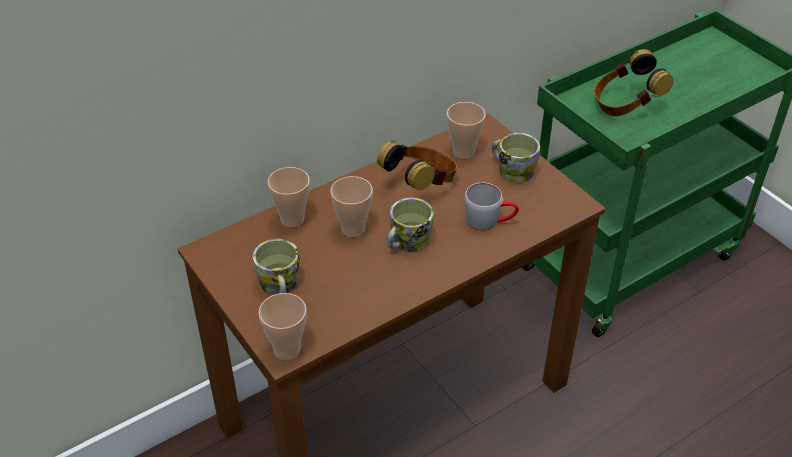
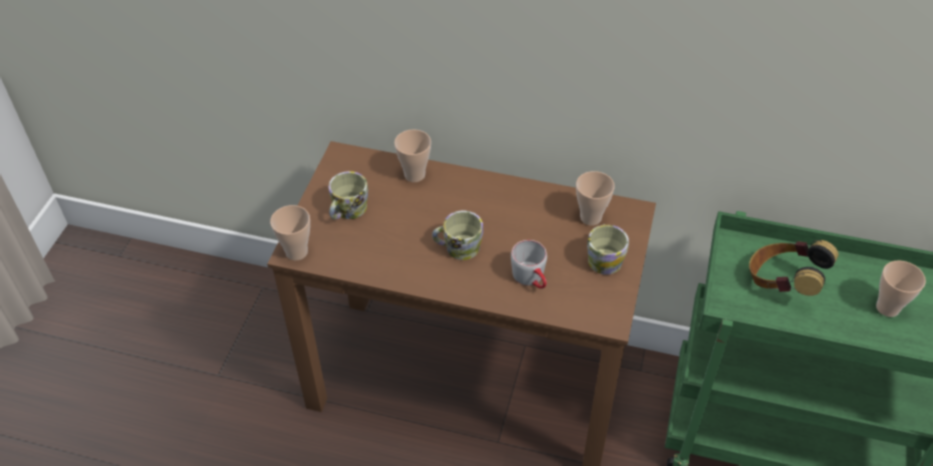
camera: 50 degrees right, 5 degrees up
(353, 229) = (439, 211): cup -> cup (887, 308)
(421, 185) = (525, 217): headphones -> none

